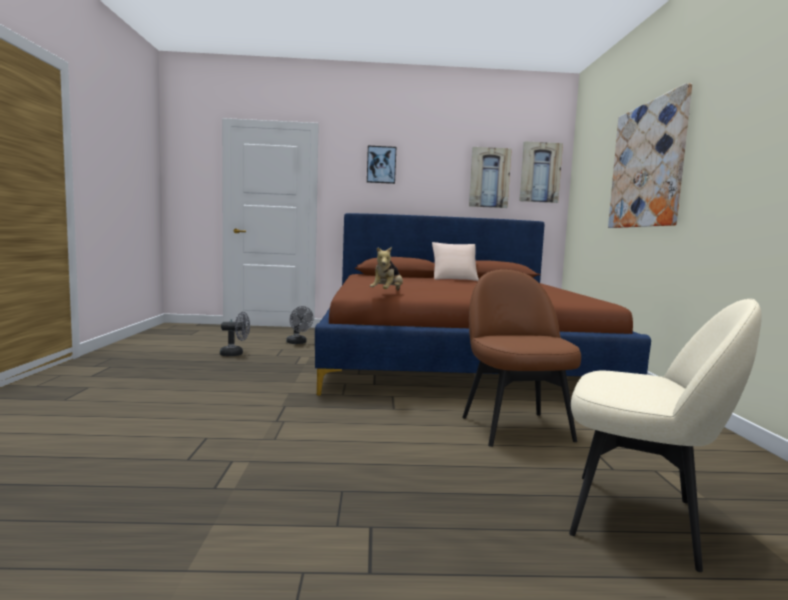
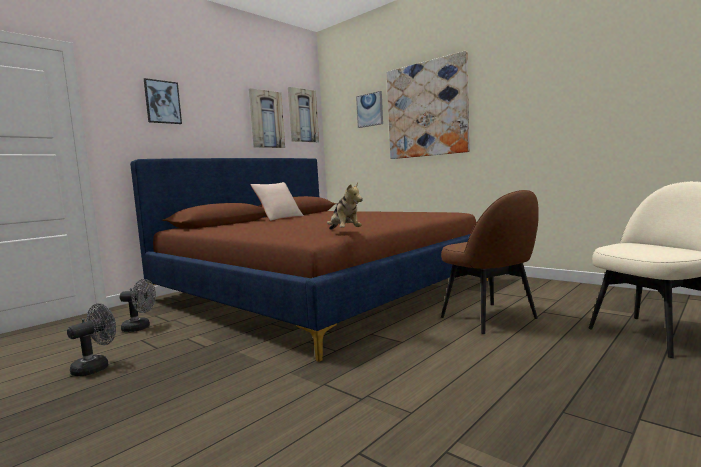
camera: 45 degrees left, 0 degrees up
(515, 427) = (490, 318): brown chair -> brown chair turned 150 degrees counterclockwise
(603, 165) = (370, 110): none -> picture

